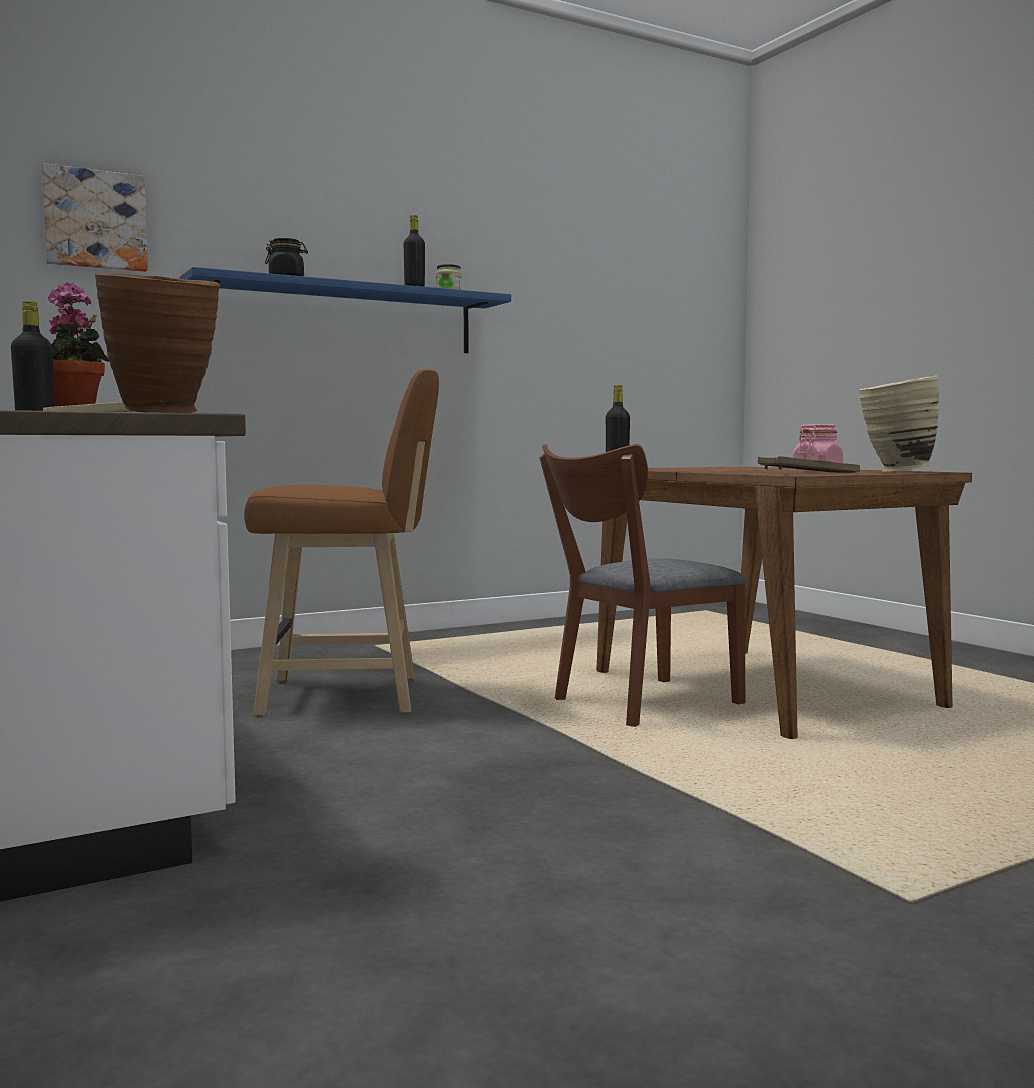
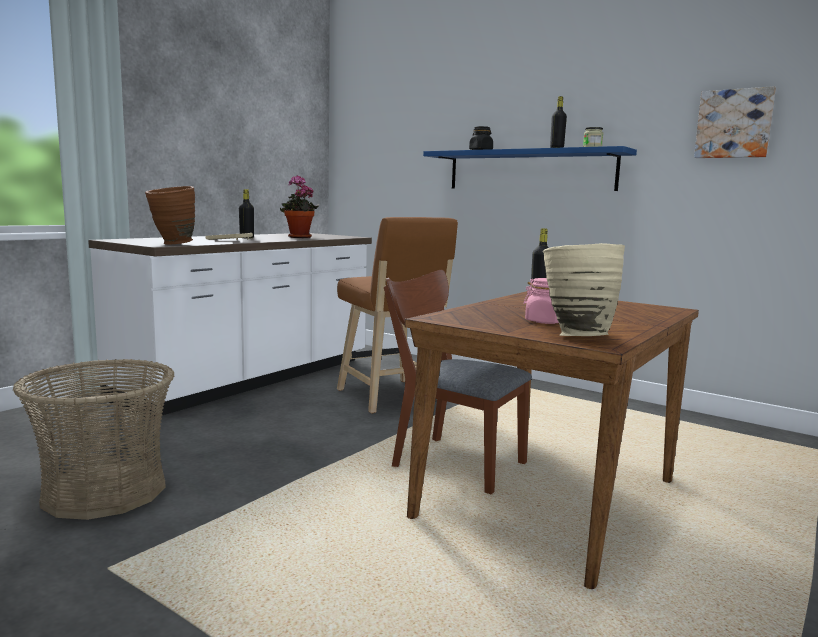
camera: 65 degrees right, 5 degrees up
(95, 220) = (409, 129): picture -> picture (734, 124)
(595, 908) = (104, 491): none -> basket
(808, 473) = (477, 320): brown tray -> none

